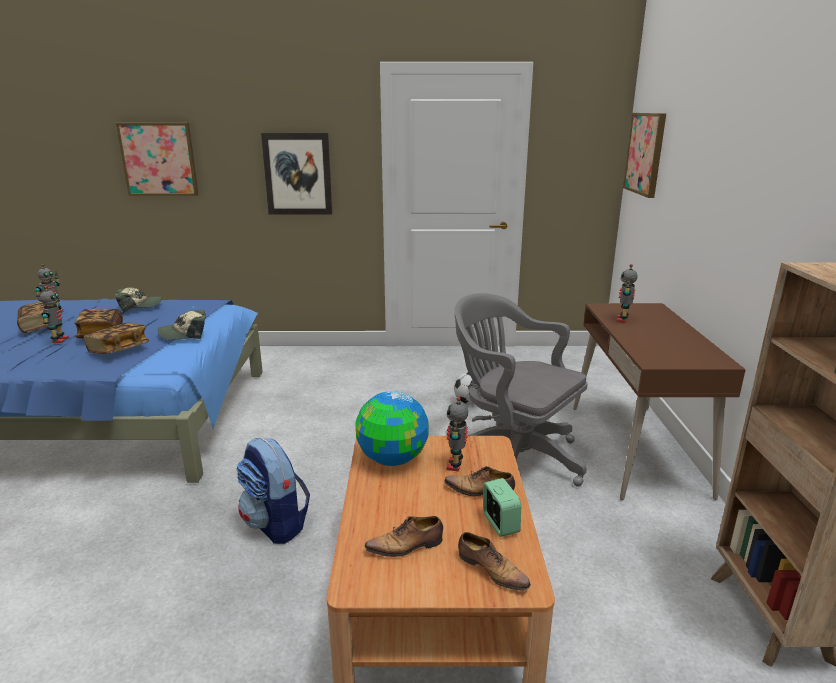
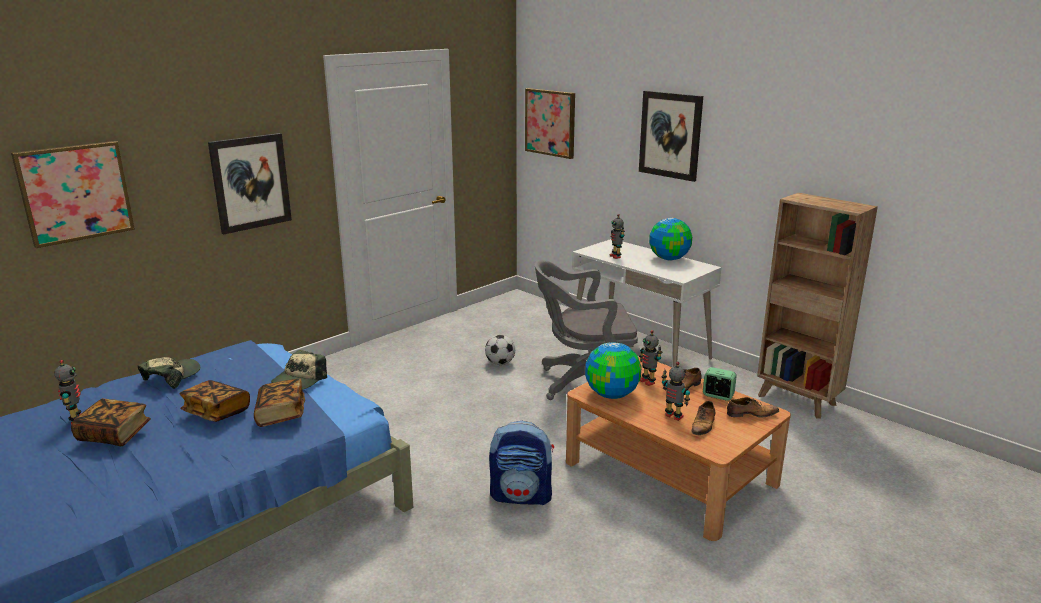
camera: 45 degrees left, 0 degrees up
(59, 340) = (186, 434): toy robot -> toy robot (673, 416)
(636, 448) = (639, 349): brown desk -> white desk
(687, 340) = (669, 259): none -> globe
(732, 164) = (670, 135): none -> picture

